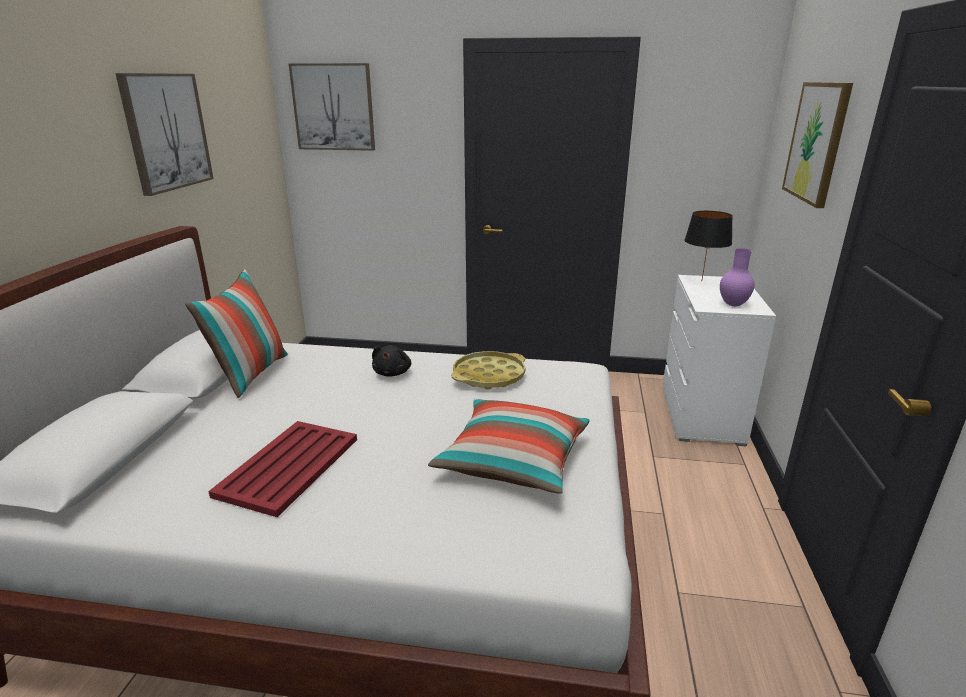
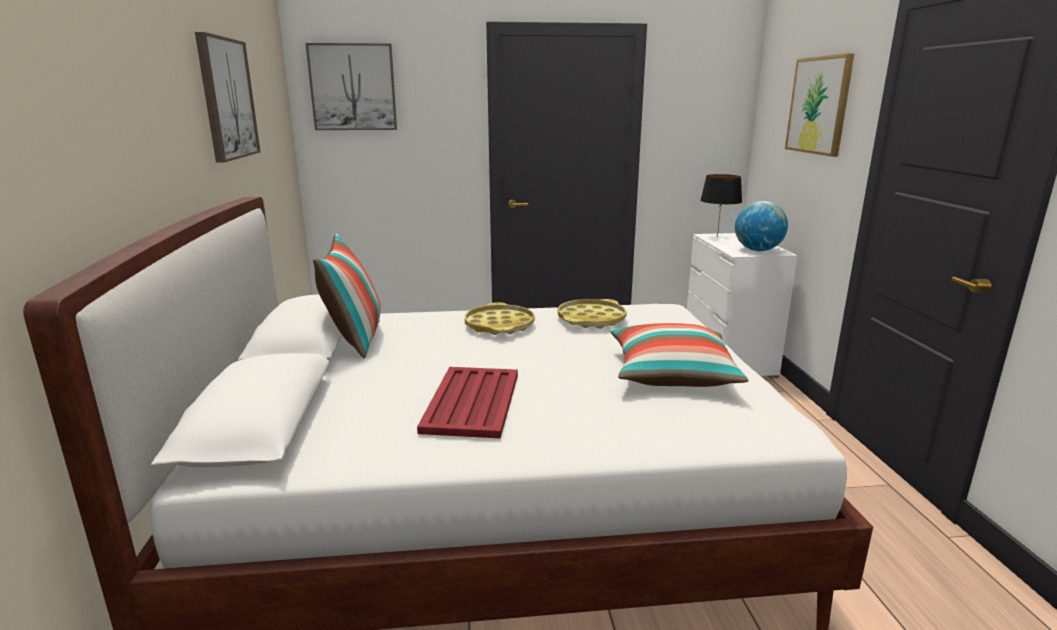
camera: 15 degrees left, 5 degrees down
(392, 373) = (499, 325): black plush toy -> yellow tray
(733, 304) = (757, 250): purple vase -> globe

